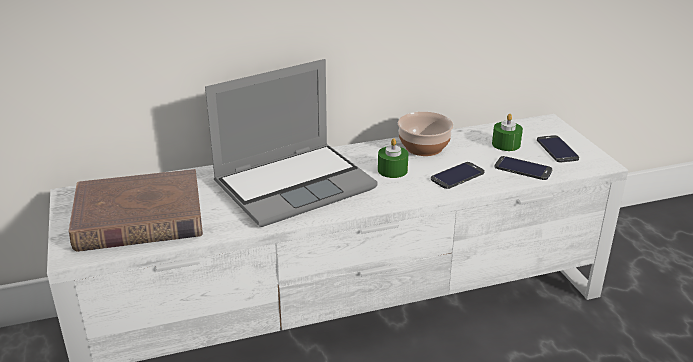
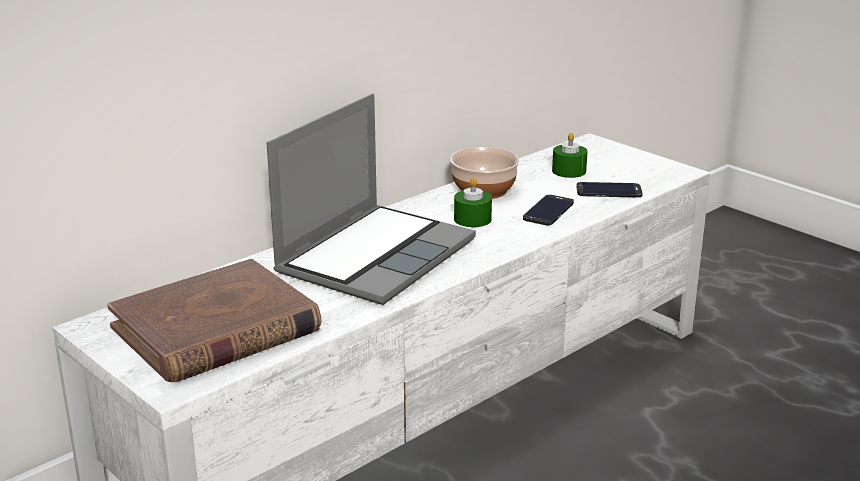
camera: 25 degrees left, 5 degrees down
(557, 149) = (625, 166): phone -> none

